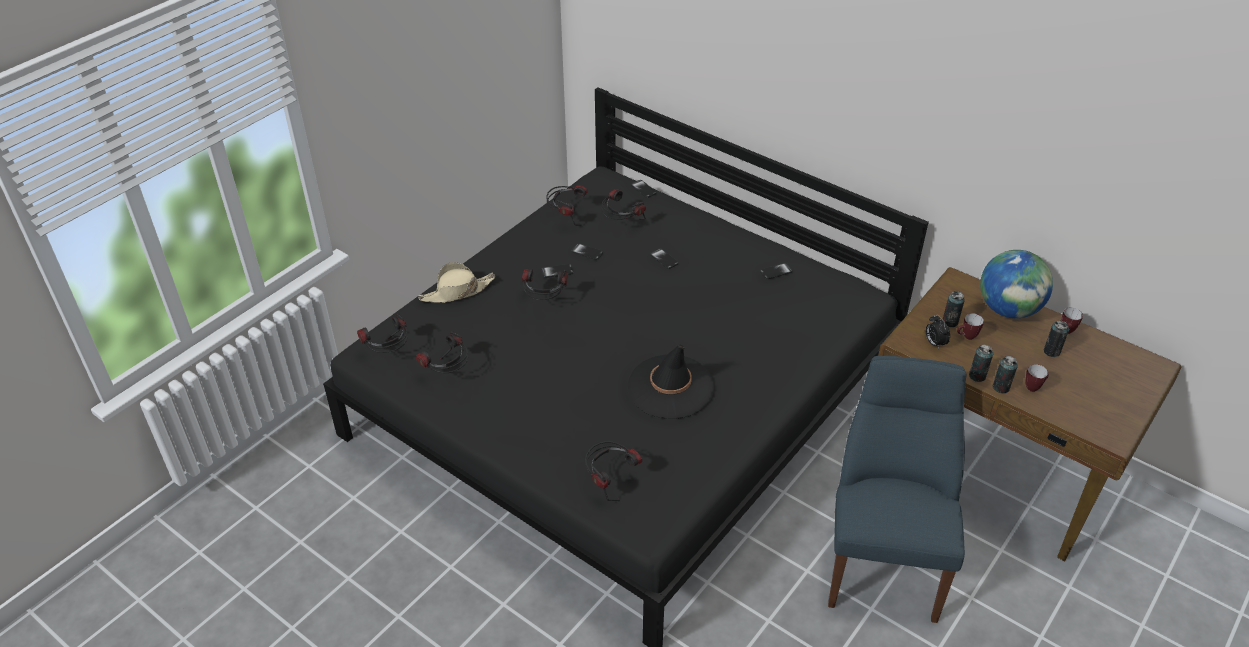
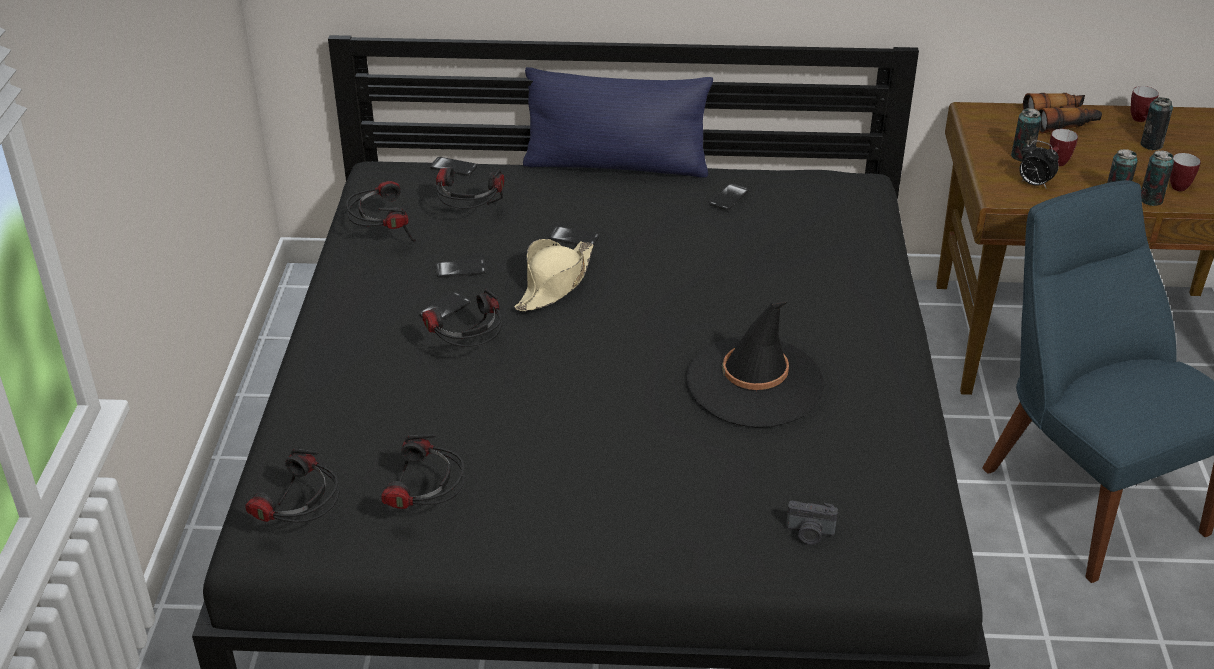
camera: 35 degrees left, 5 degrees down
(457, 292) = (321, 395): beige hat -> beige hat (555, 284)
(610, 481) = (809, 534): headphones -> camera
(733, 224) = (616, 165): none -> blue pillow
(1008, 309) = (1061, 121): globe -> binoculars

